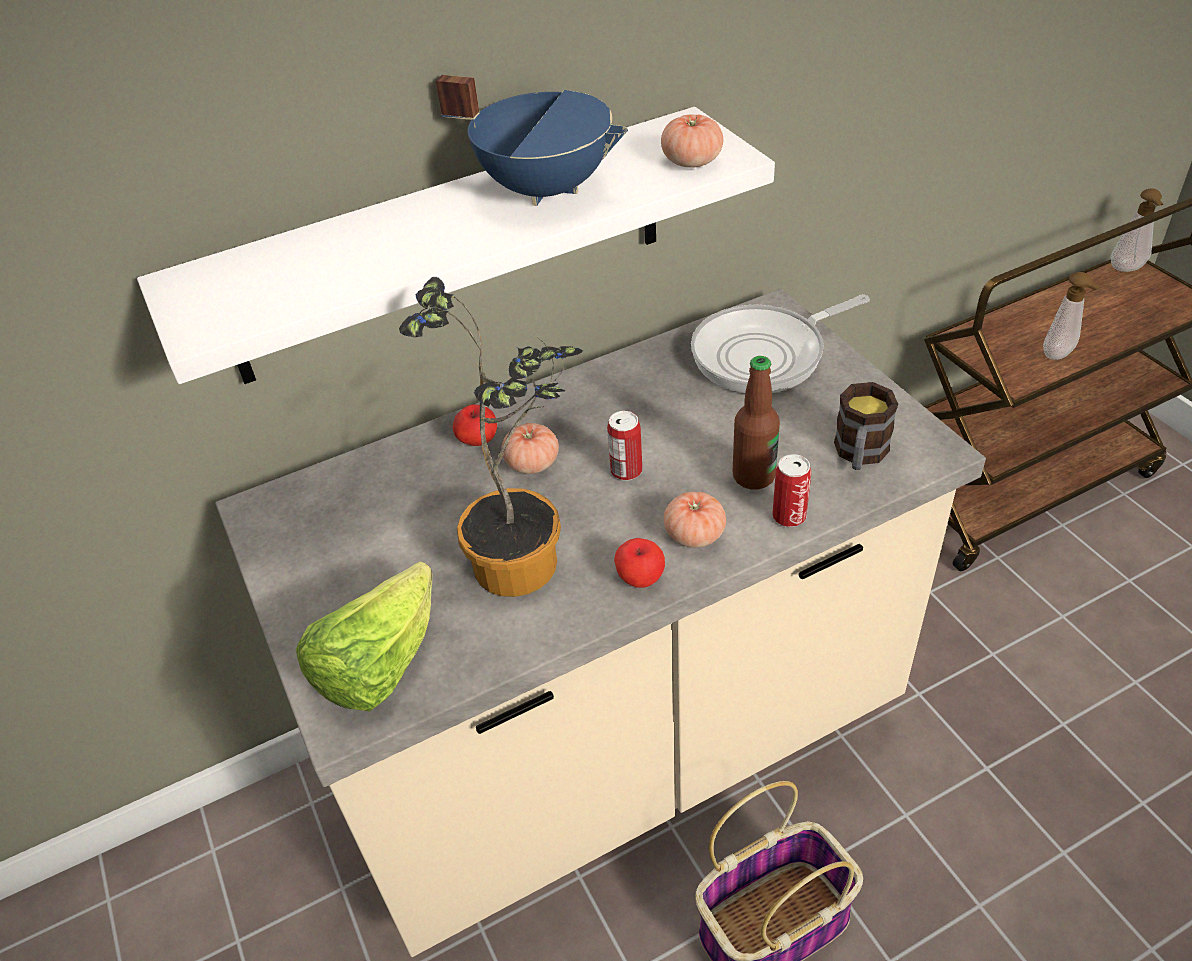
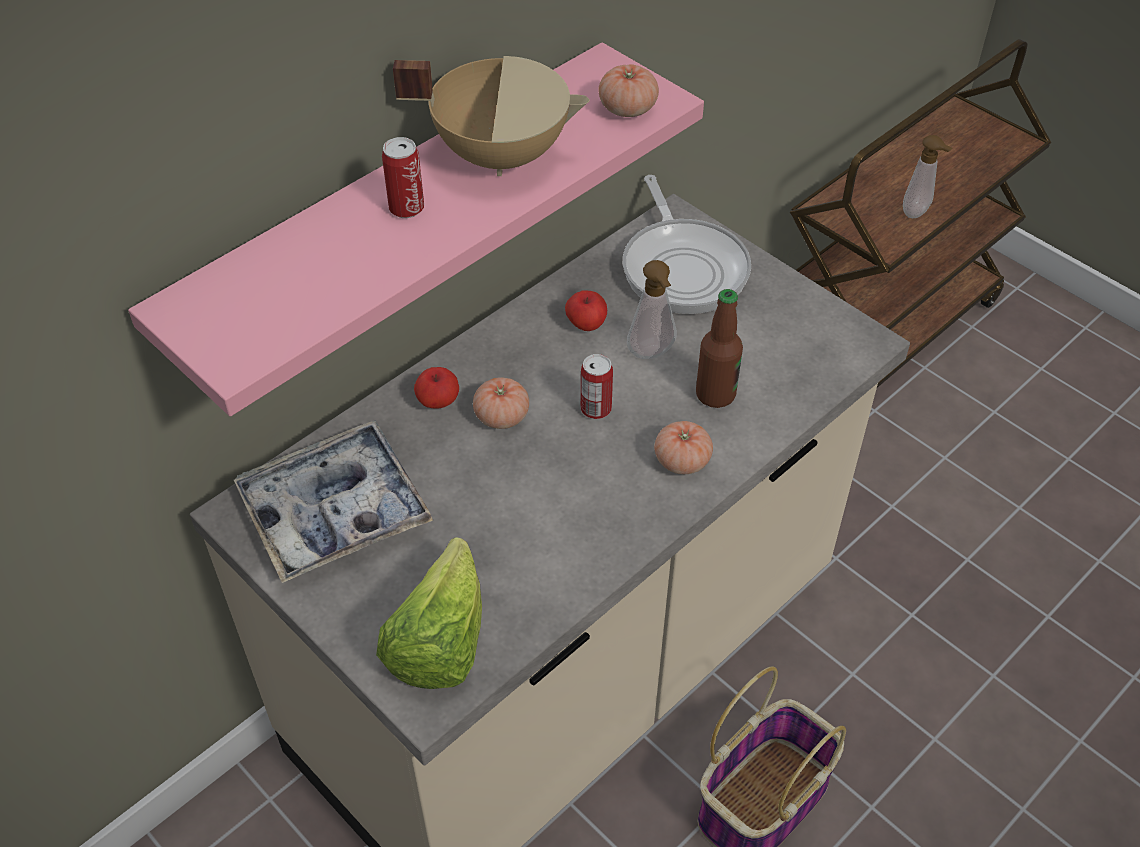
camera: 20 degrees left, 5 degrees up
(340, 522) = (335, 511): none -> tray
(450, 248) = (396, 218): white shelf -> pink shelf
(526, 558) = (535, 512): potted plant -> none
(546, 187) = (501, 154): blue cooking pot -> beige cooking pot
(640, 578) = (648, 512): apple -> apple (586, 324)
(765, 354) = (683, 267): frying pan -> frying pan turned 60 degrees counterclockwise
(789, 516) = (760, 428): can -> can (406, 208)
(859, 454) = (802, 357): mug -> none
(1127, 270) = (956, 114): soap dispenser -> soap dispenser (652, 354)

